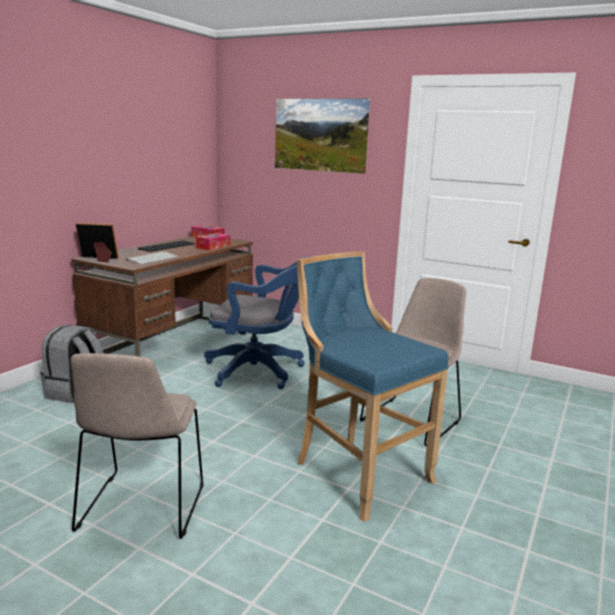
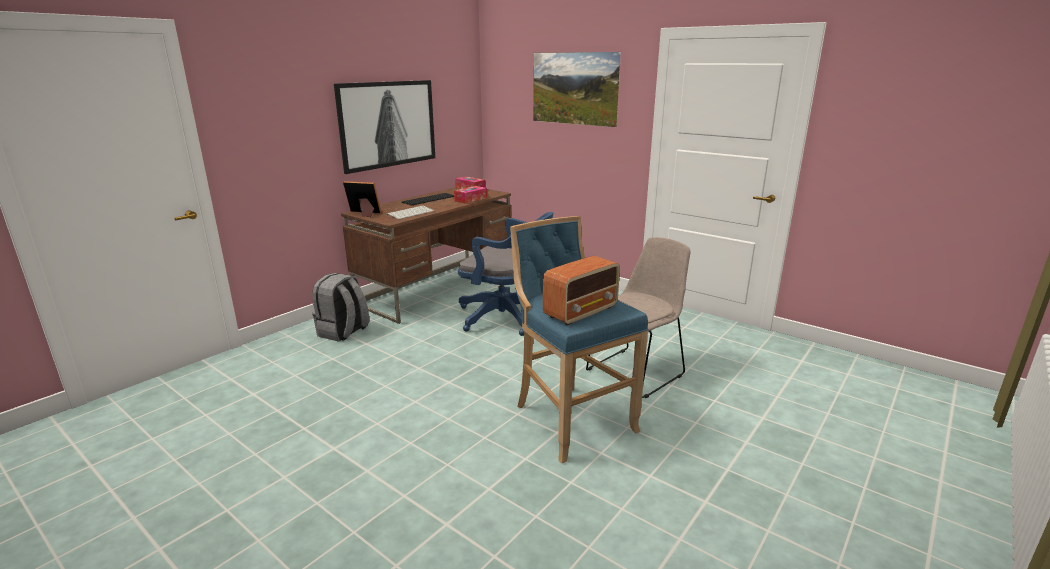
camera: 10 degrees right, 5 degrees up
(123, 164) = (387, 124): none -> picture
(142, 509) = (376, 438): beige chair -> none
(379, 350) = (581, 312): none -> radio

